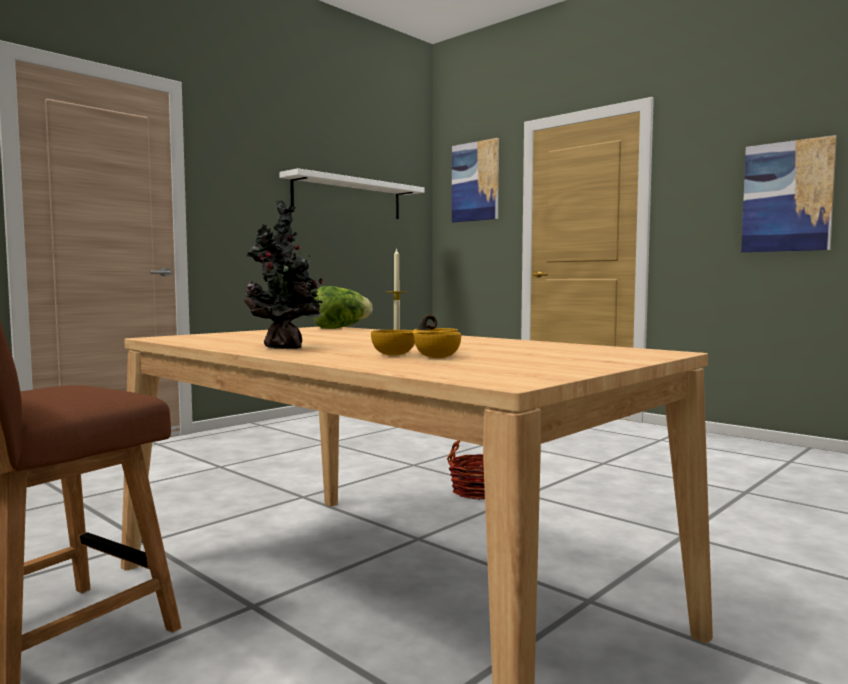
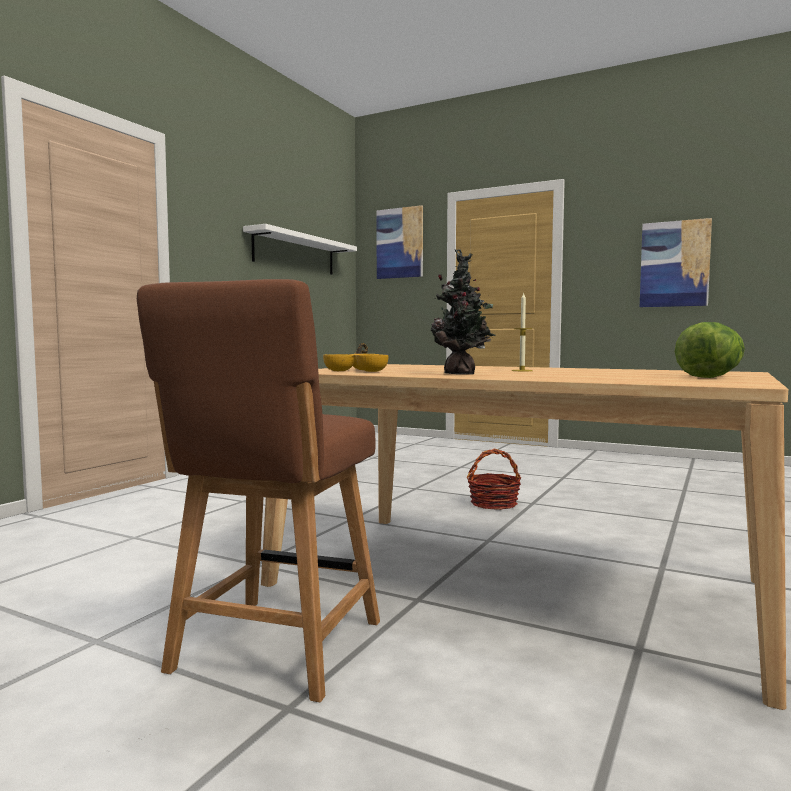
camera: 15 degrees left, 0 degrees up
(340, 328) = (408, 364): lettuce -> lettuce (711, 377)
(422, 354) = (592, 375): bowl -> bowl (358, 371)

